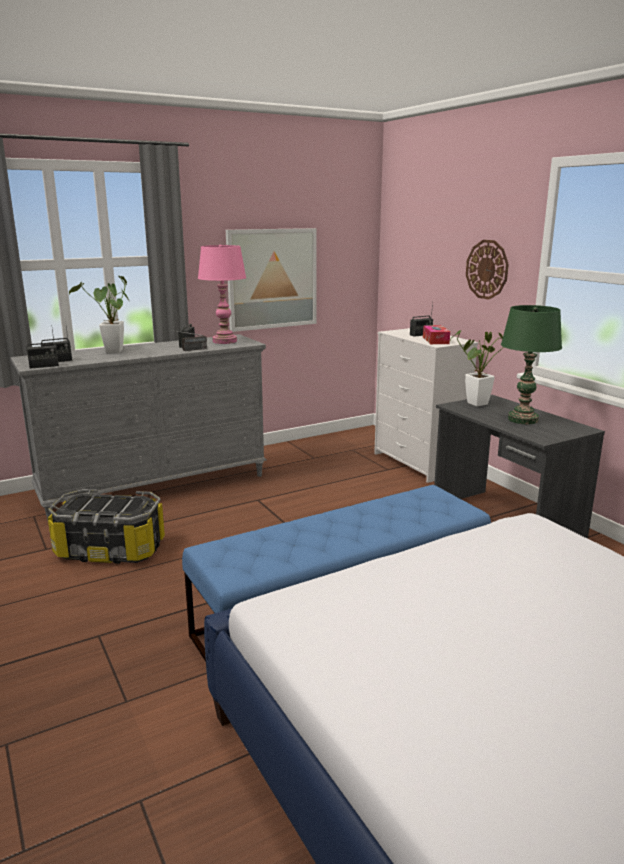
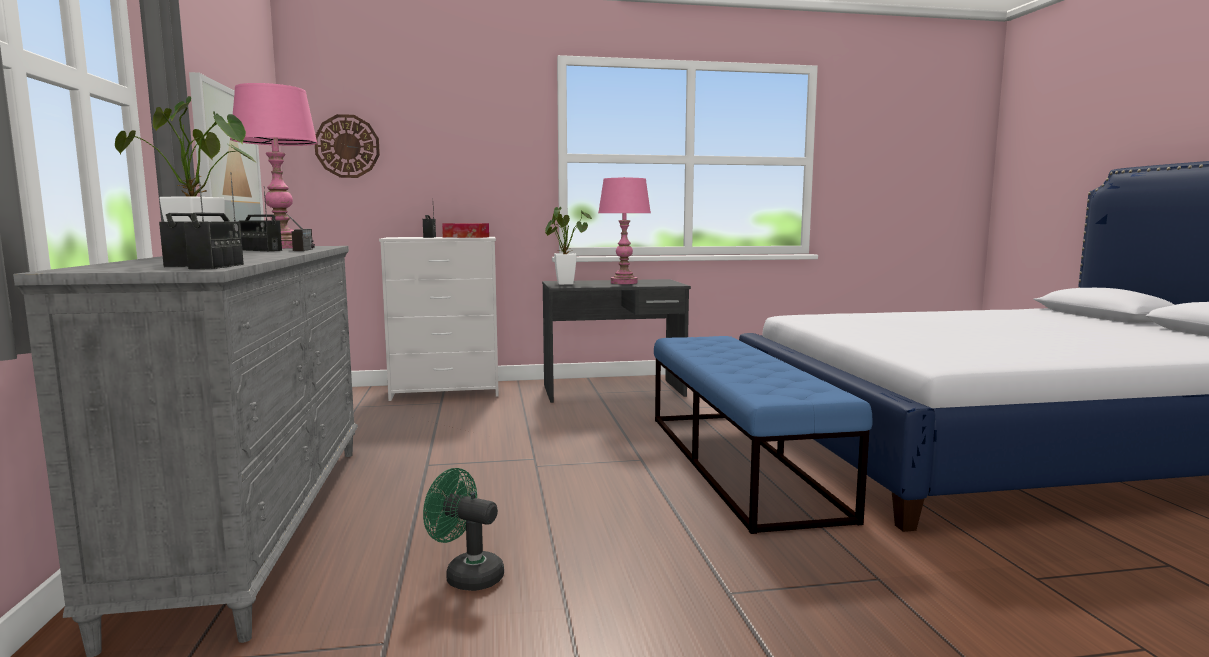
camera: 70 degrees left, 10 degrees down
(110, 550) = (466, 575): storage box -> green fan
(487, 269) = (489, 161): wall clock -> wall clock (347, 146)
(522, 419) = (624, 283): green table lamp -> pink table lamp

